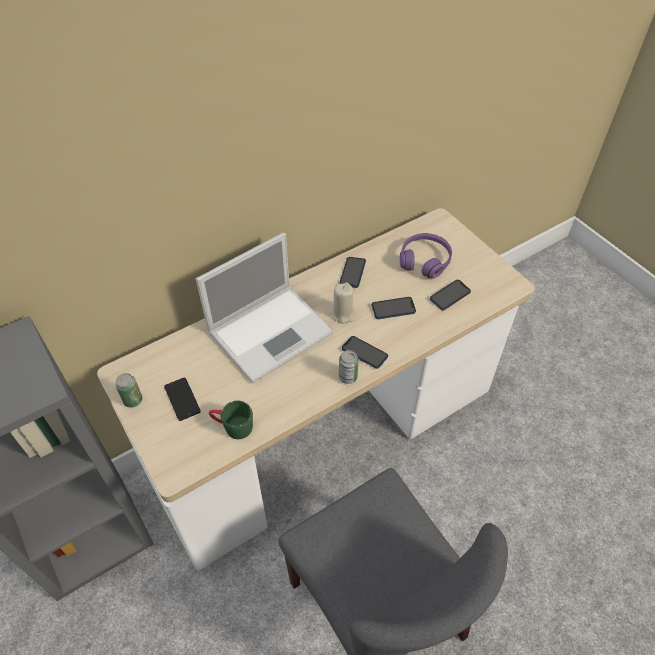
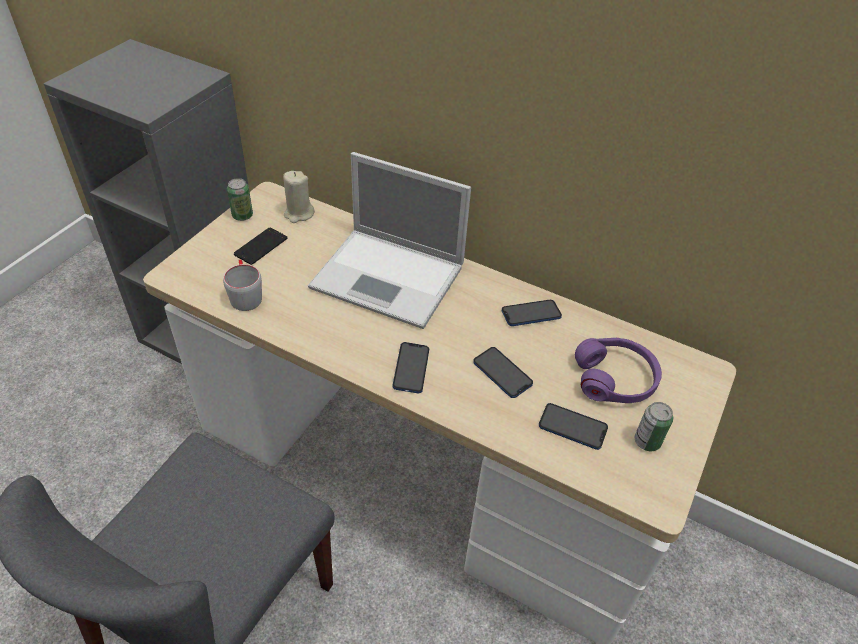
camera: 60 degrees right, 5 degrees down
(232, 427) = (245, 294): green mug -> grey mug
(343, 314) = (458, 328): beige candle -> beige candle (298, 214)
(348, 377) = (364, 365): can -> can (647, 441)

